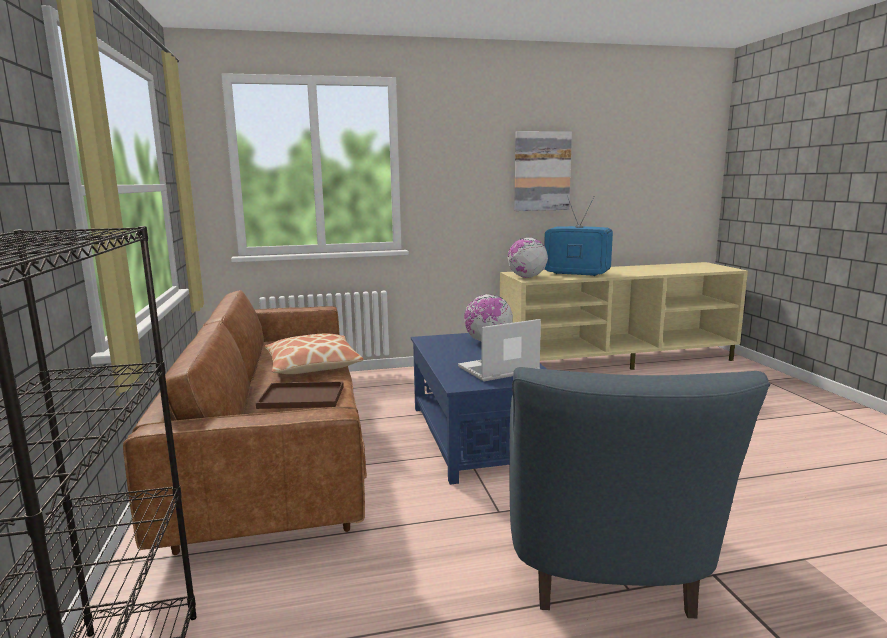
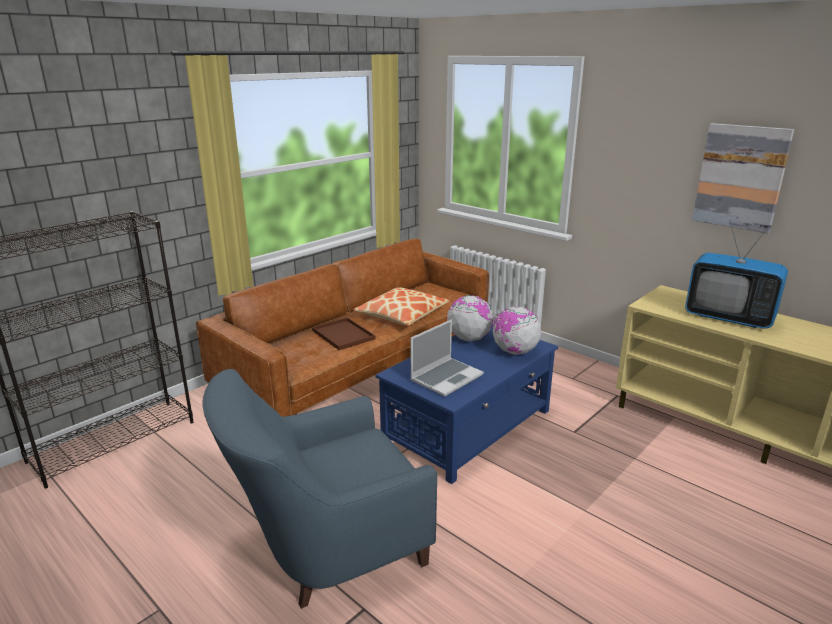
camera: 55 degrees right, 10 degrees up
(498, 370) = (446, 377): laptop -> laptop turned 105 degrees clockwise
(527, 277) = (657, 301): globe -> globe (469, 338)
(576, 274) = (729, 318): television -> television turned 135 degrees clockwise

